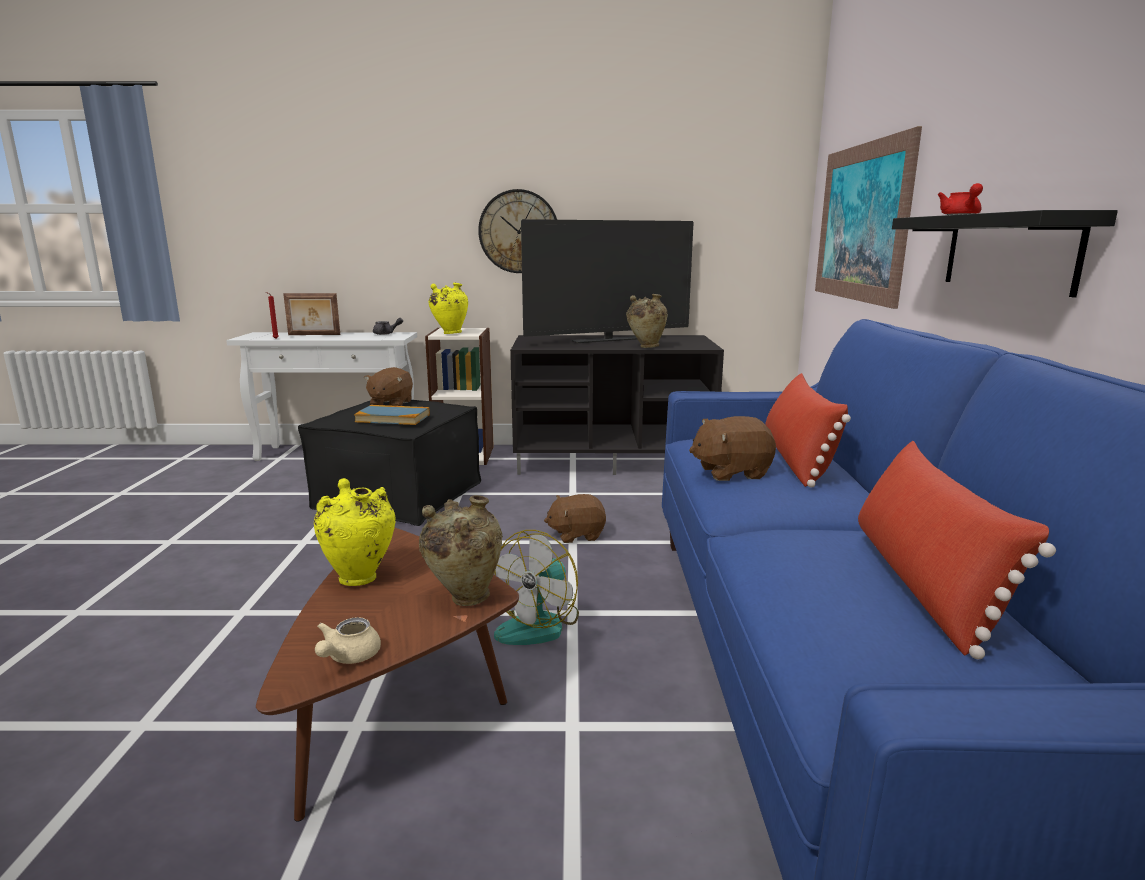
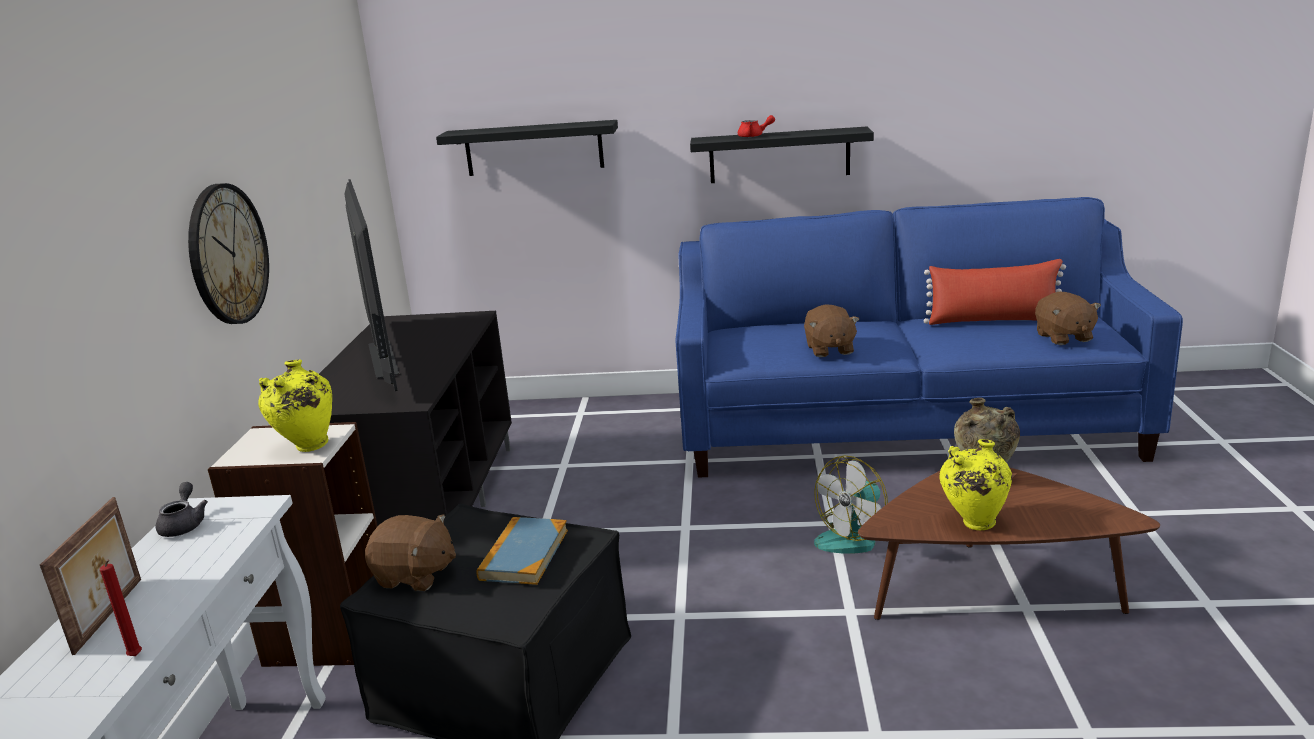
camera: 85 degrees left, 5 degrees up
(348, 657) = (1087, 505): beige teapot -> none
(539, 624) = (855, 537): fan -> fan turned 105 degrees clockwise
(576, 534) = (667, 525): brown plush toy -> brown plush toy (1063, 337)
(646, 347) = (456, 340): beige vase -> none
(797, 459) = (793, 330): red pillow -> none
(861, 223) = (534, 148): picture -> black shelf

